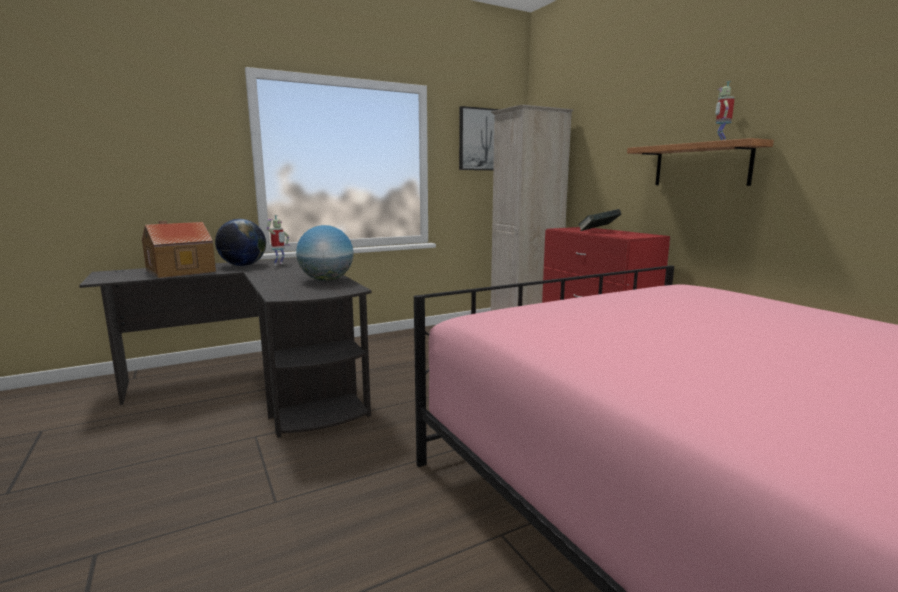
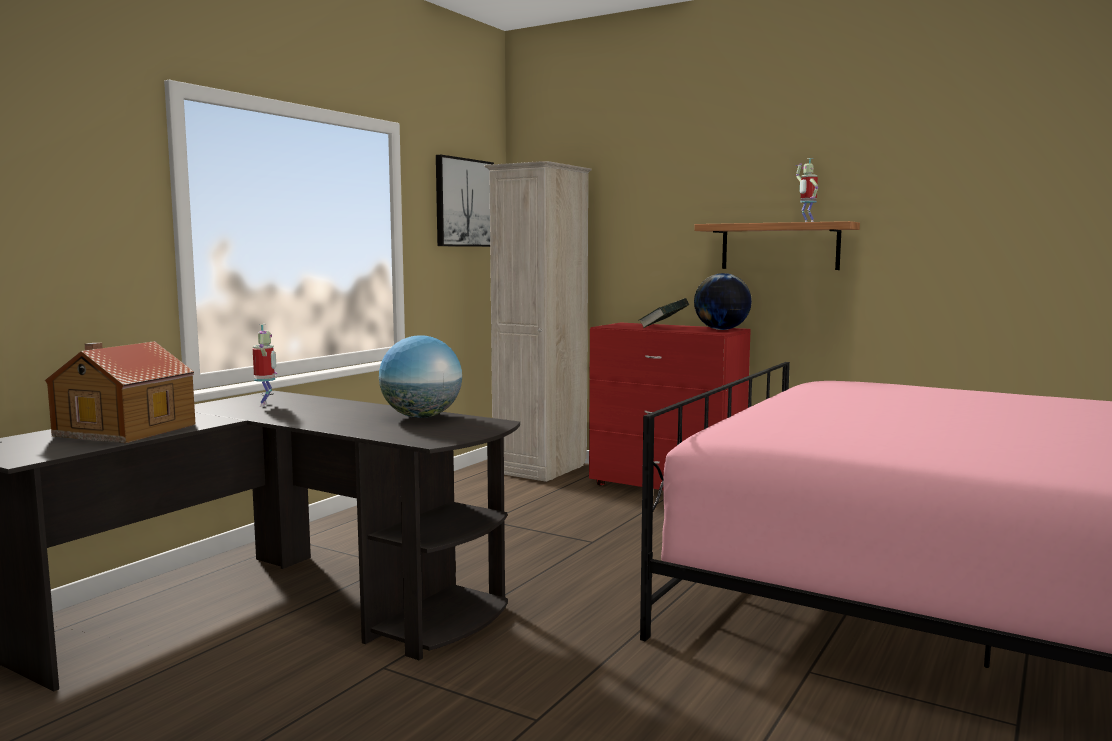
camera: 30 degrees left, 5 degrees down
(243, 265) = (209, 412): globe -> globe (721, 329)

